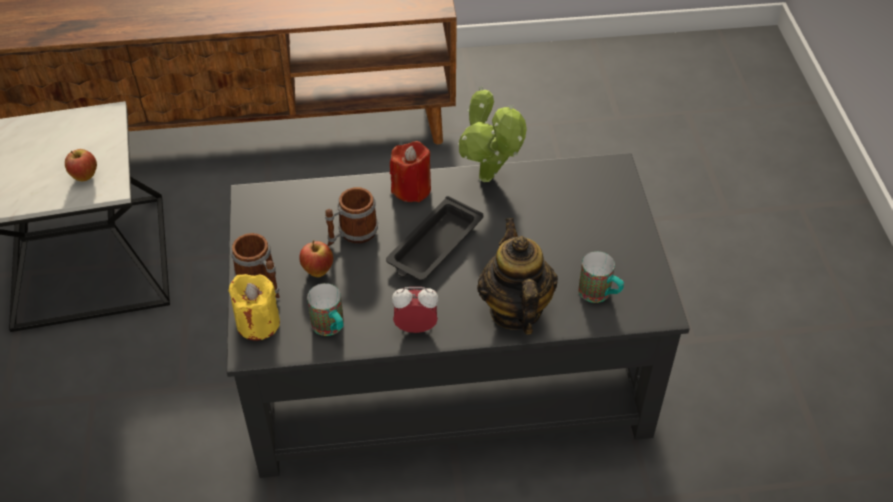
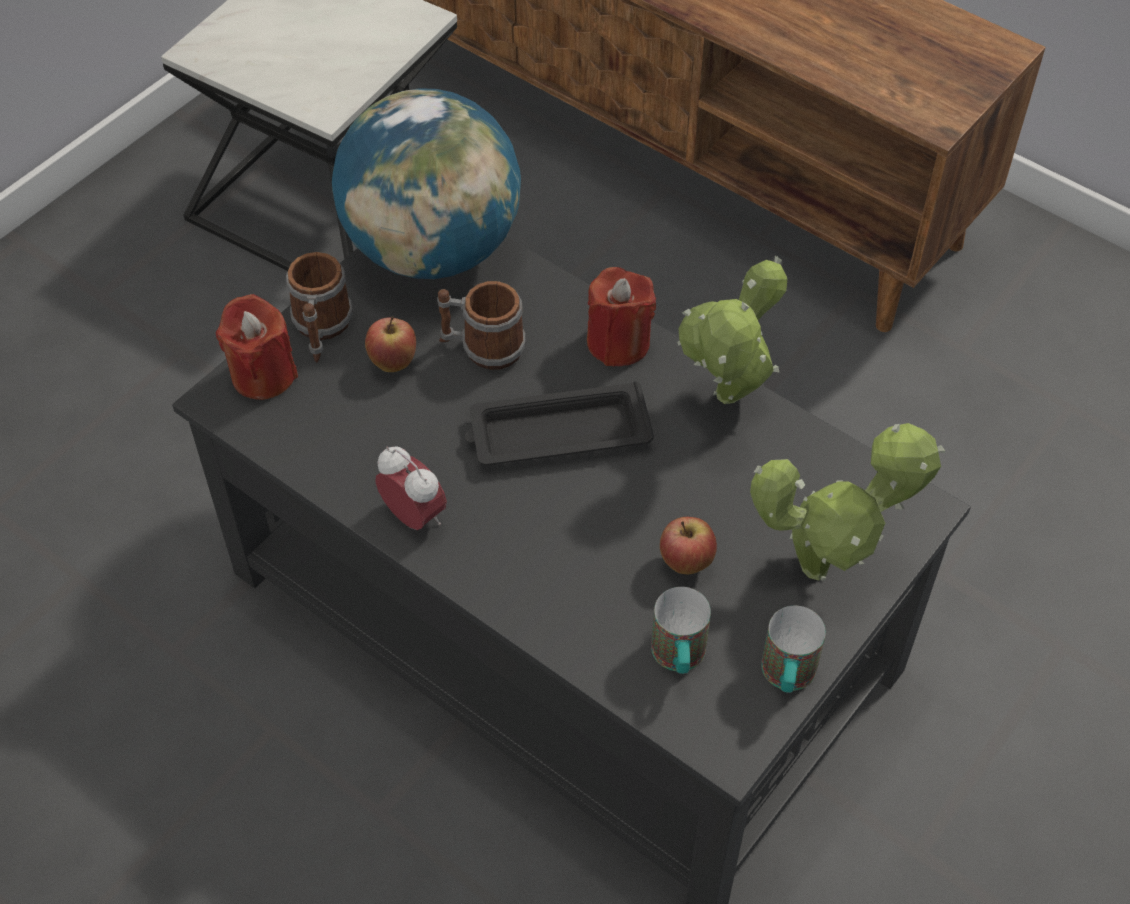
camera: 45 degrees right, 5 degrees up
(85, 177) = (316, 78): apple -> apple (686, 563)
(258, 323) = (263, 374): yellow candle -> red candle
(271, 209) = (433, 250): none -> globe
(331, 328) = (326, 441): mug -> mug (787, 678)
(515, 310) = (550, 590): teapot -> none
(608, 215) = (826, 566): none -> potted plant

